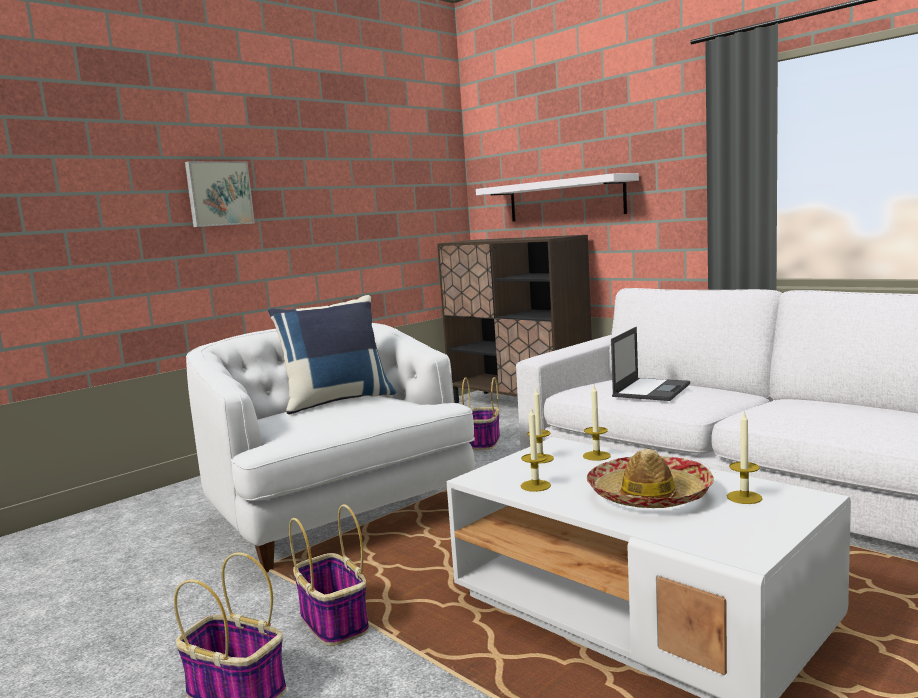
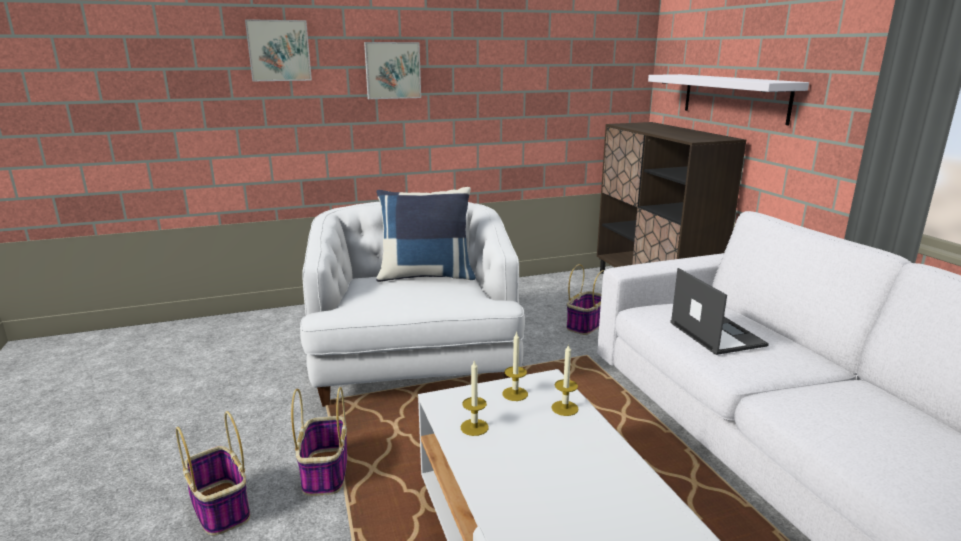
camera: 25 degrees right, 10 degrees up
(84, 172) = (279, 50): none -> picture
(649, 495) = (551, 479): hat -> none
(651, 390) = (715, 333): laptop -> laptop turned 75 degrees counterclockwise
(744, 497) = (633, 520): candle -> none

